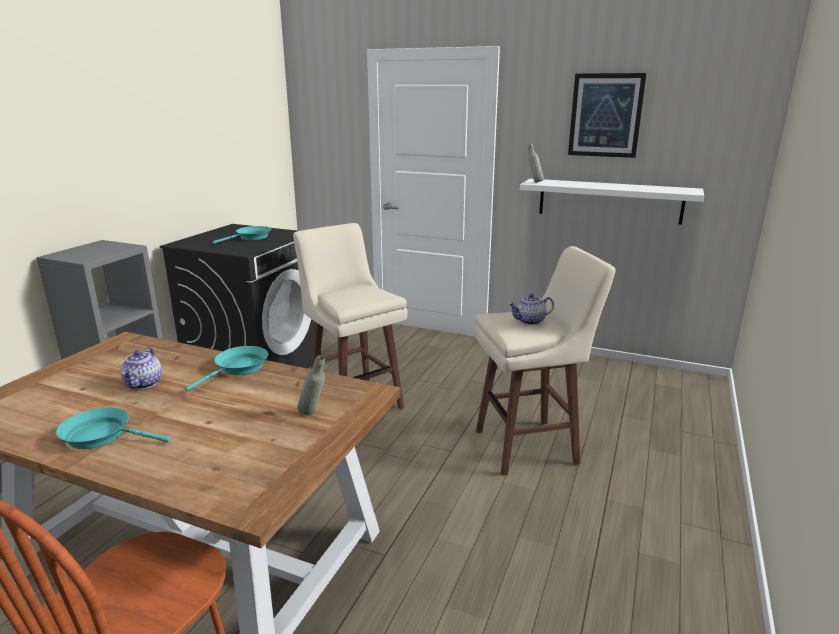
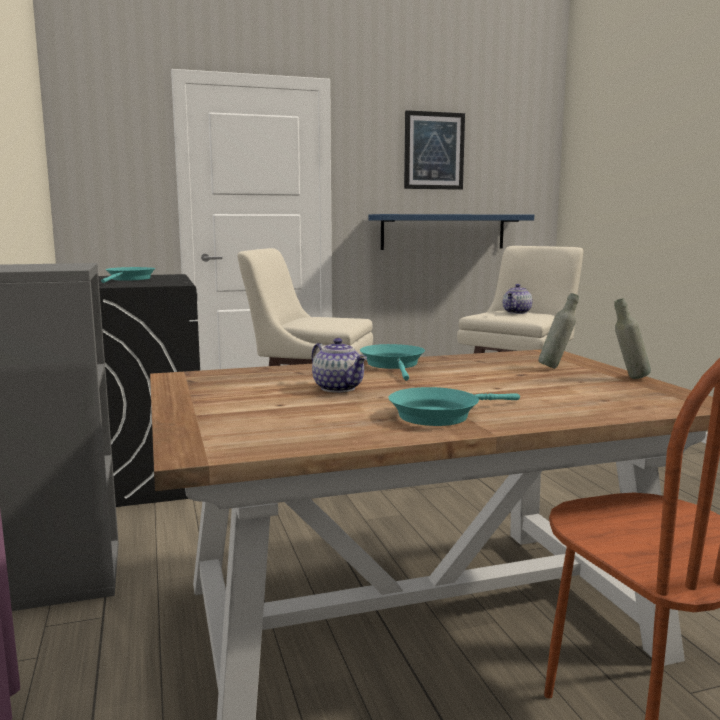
camera: 40 degrees left, 10 degrees down
(534, 182) = (387, 213): grey bottle -> grey bottle (629, 378)
(609, 201) = (443, 232): white shelf -> blue shelf

